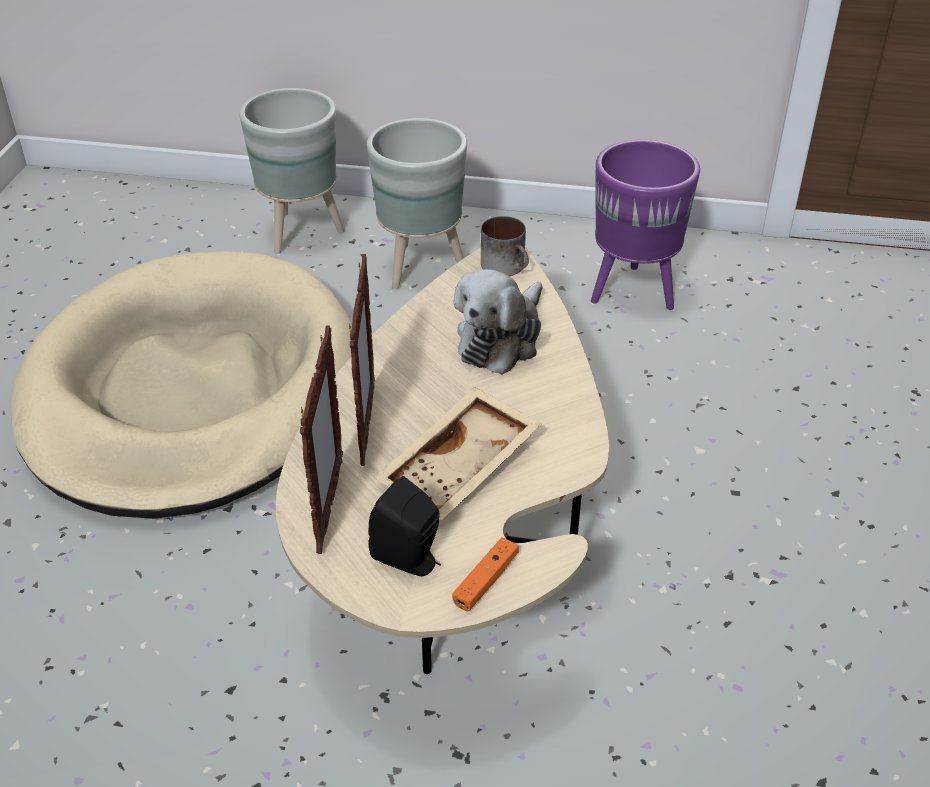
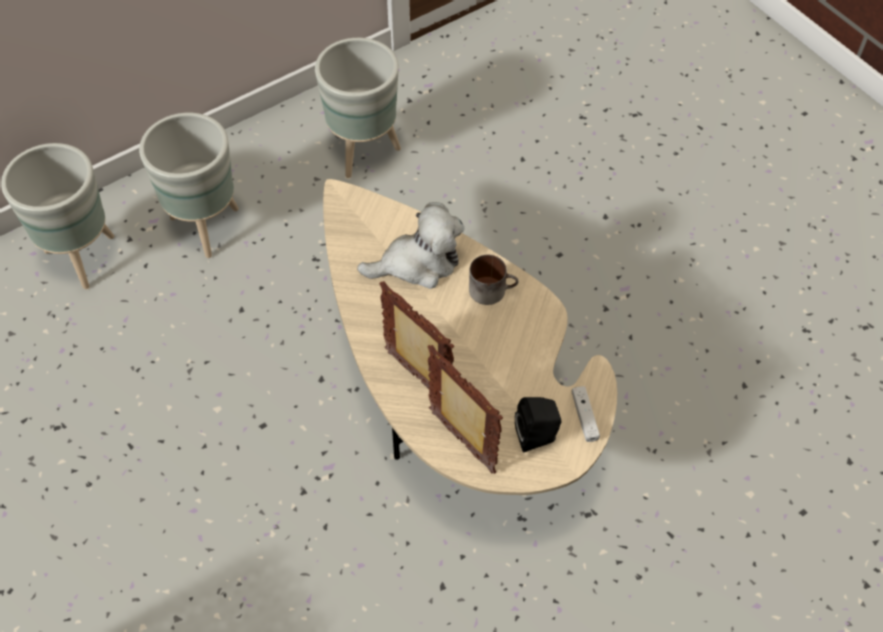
camera: 45 degrees left, 15 degrees up
(192, 391) = (172, 436): beige dog bed -> none
(461, 469) = (498, 364): beige tray -> none
(485, 581) = (584, 417): orange game controller -> white game controller
(501, 339) = (418, 263): plush toy -> plush toy turned 90 degrees counterclockwise
(508, 266) = (358, 207): mug -> mug (492, 289)
(634, 292) = (364, 151): purple planter -> grey planter

